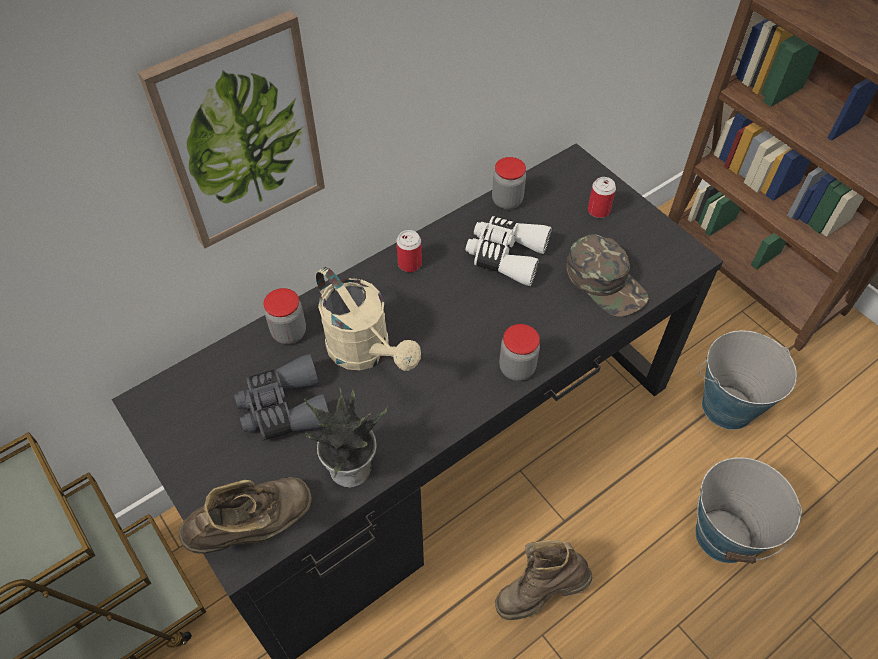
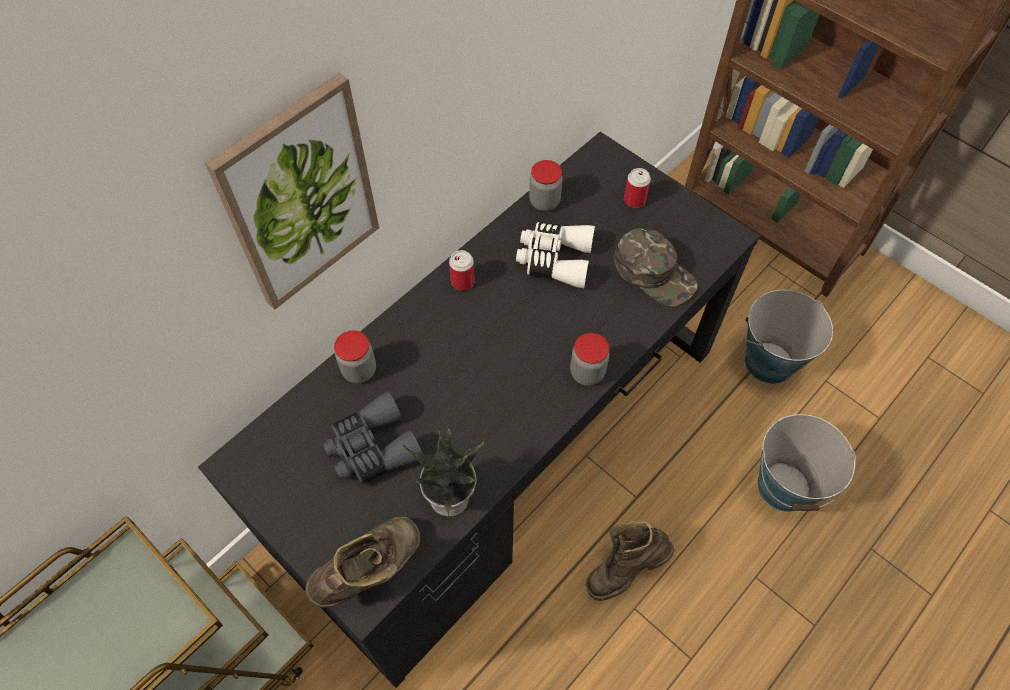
camera: 10 degrees left, 5 degrees up
(366, 352) = (439, 379): beige watering can -> none

